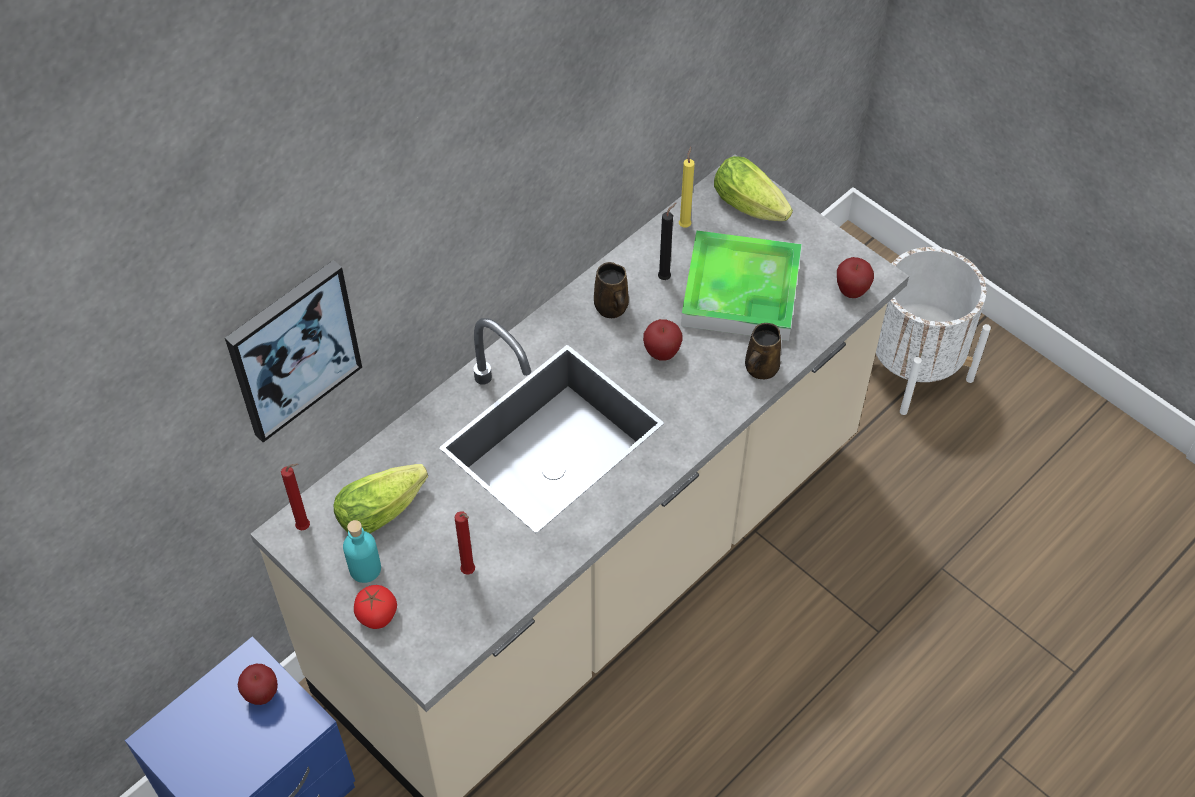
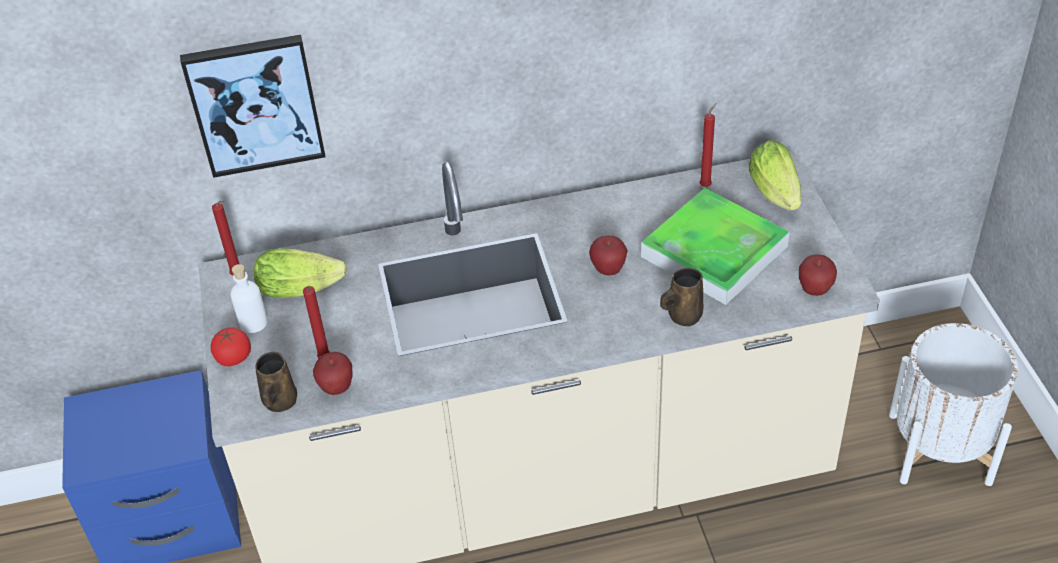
camera: 35 degrees right, 10 degrees down
(262, 694) = (174, 412): apple -> apple (337, 388)
(365, 569) = (253, 322): turquoise bottle -> white bottle
(612, 308) = (594, 222): brown mug -> brown mug (279, 402)
(666, 277) = (658, 217): black candle -> none
(685, 224) = (706, 185): yellow candle -> red candle

